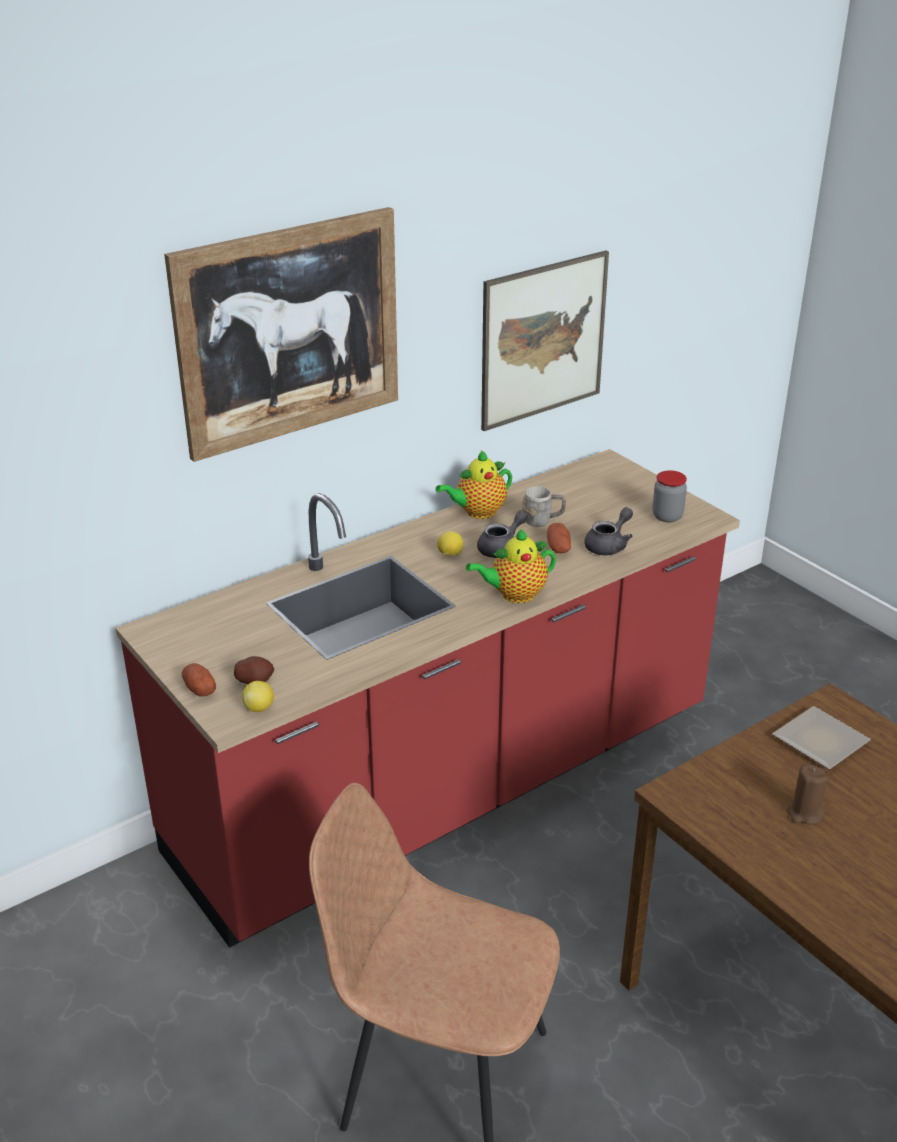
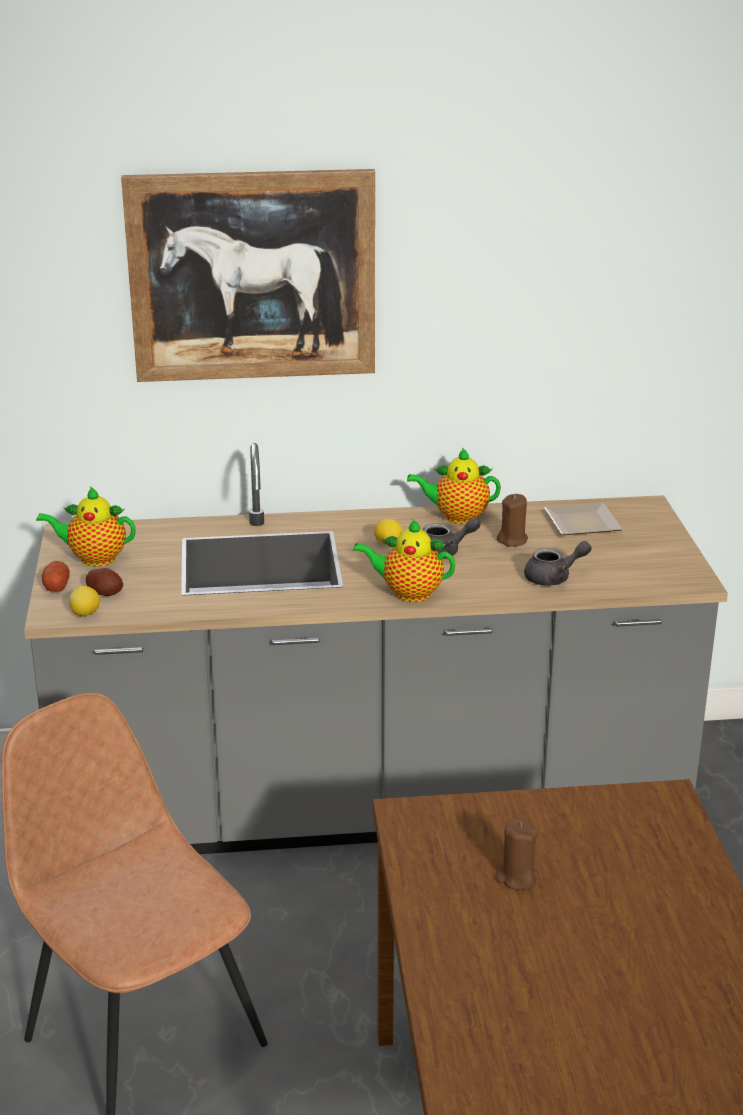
camera: 30 degrees right, 5 degrees down
(204, 649) = (94, 558): none -> teapot
(448, 786) = (371, 805): red counter -> grey counter
(543, 340) = (573, 348): picture -> none
(543, 521) = (512, 540): grey mug -> brown candle
(558, 547) = (500, 566): potato -> none
(667, 516) = (649, 569): jar -> none
(816, 741) = (607, 823): plate -> plate (579, 522)

